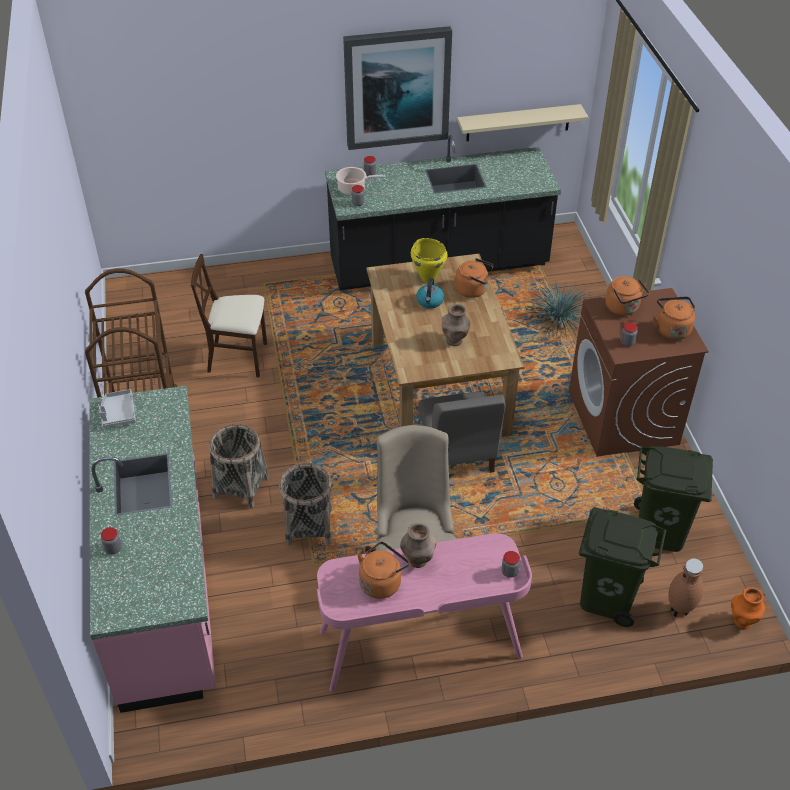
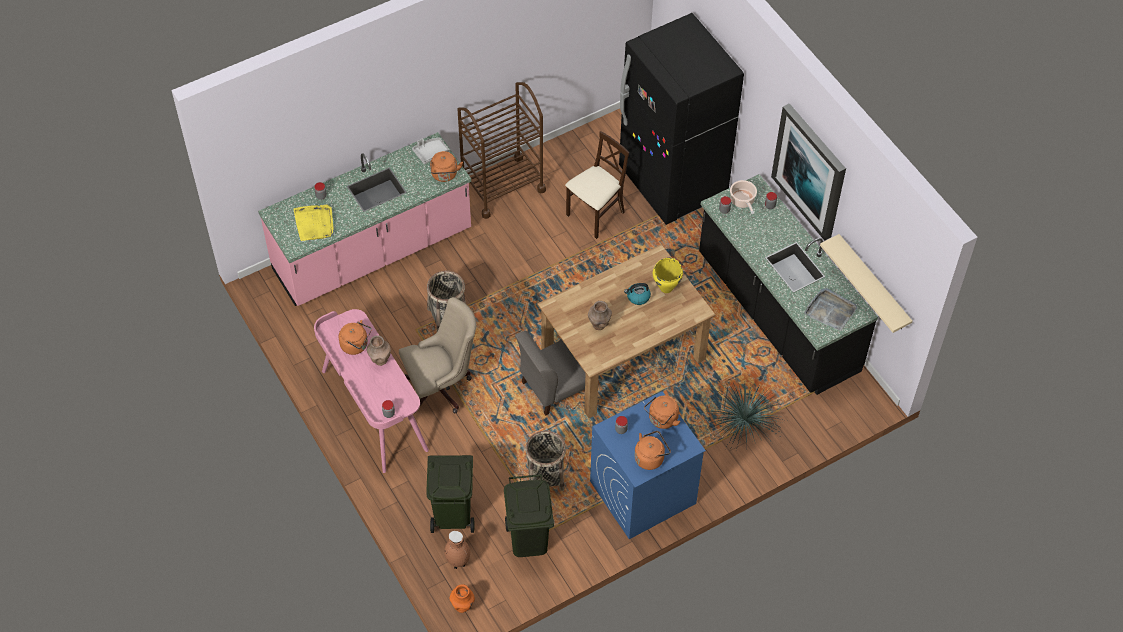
camera: 70 degrees right, 10 degrees up
(159, 568) = (314, 223): none -> yellow tray
(234, 290) = (672, 183): none -> black fridge
(238, 358) = (595, 215): beige chair -> beige chair turned 60 degrees clockwise
(241, 487) = (468, 264): basket -> basket (545, 475)
(473, 290) = (665, 322): orange kettle -> orange kettle (444, 175)
(519, 171) = (830, 310): none -> grey tray
(623, 418) = (642, 493): brown washing machine -> blue washing machine

